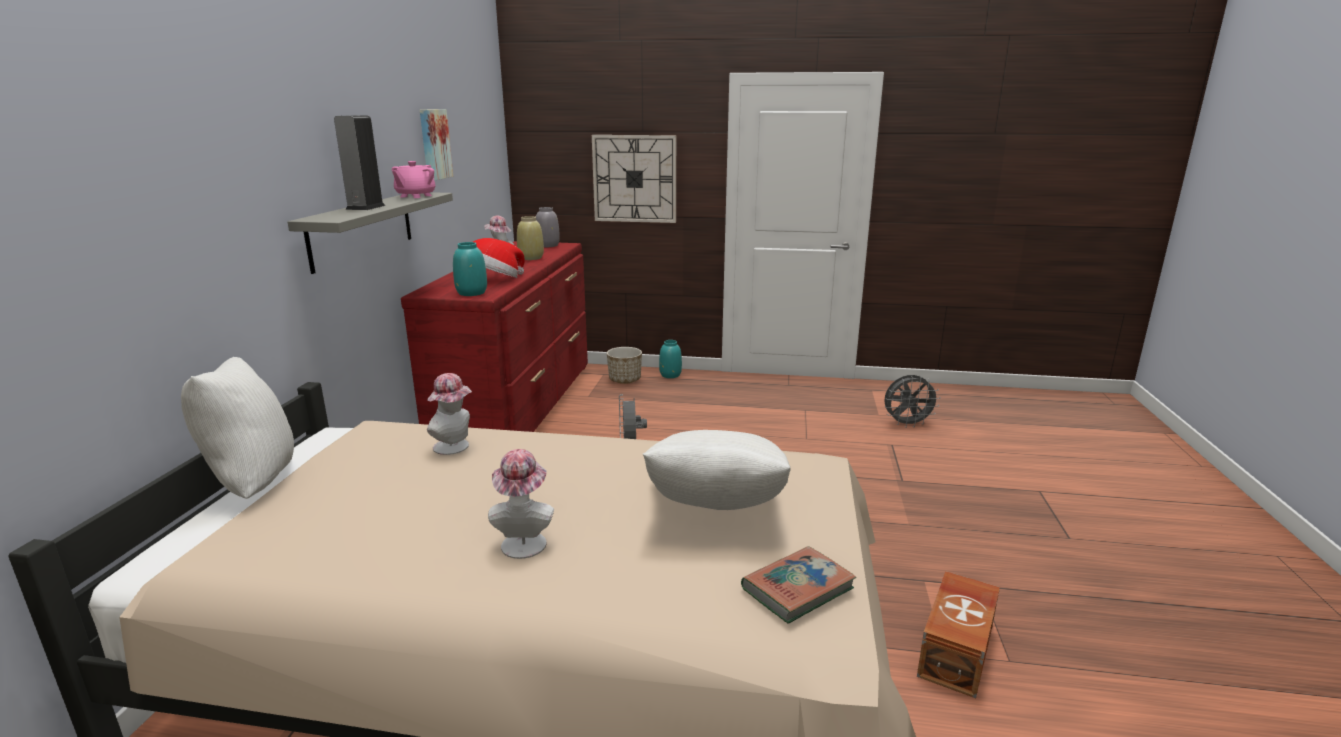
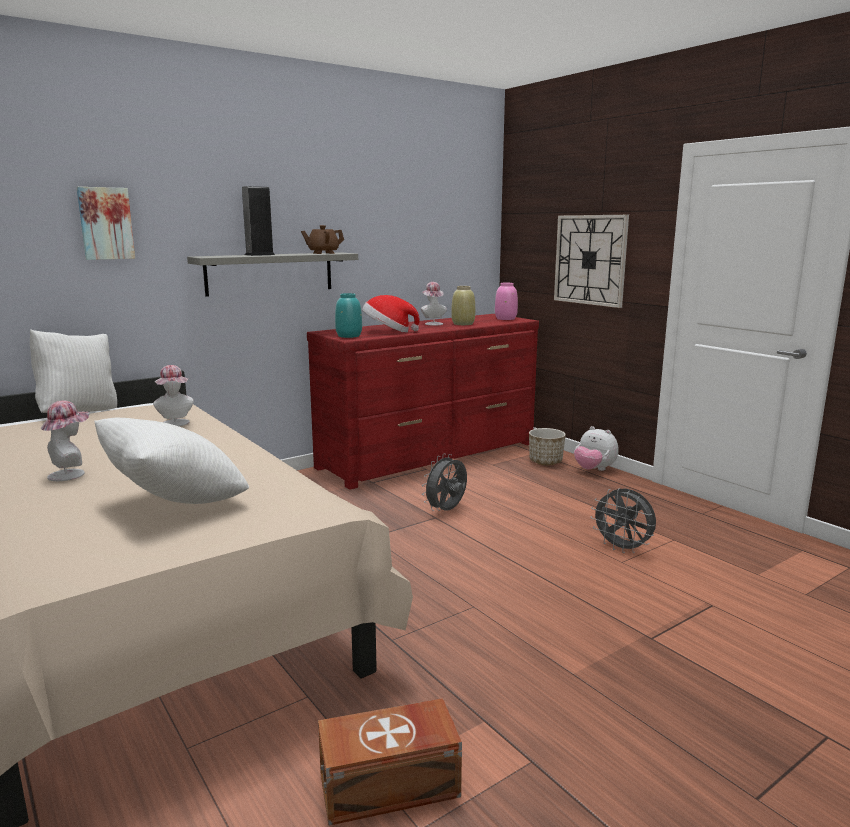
camera: 45 degrees right, 5 degrees down
(415, 196) = (323, 253): pink teapot -> brown teapot
(434, 144) = (379, 217): picture -> picture (105, 223)
(548, 245) = (505, 319): grey vase -> pink vase
(670, 375) = (594, 470): turquoise vase -> plush toy
(797, 589) = (86, 557): book -> none
(907, 424) = (777, 596): grey fan -> grey fan (622, 548)

